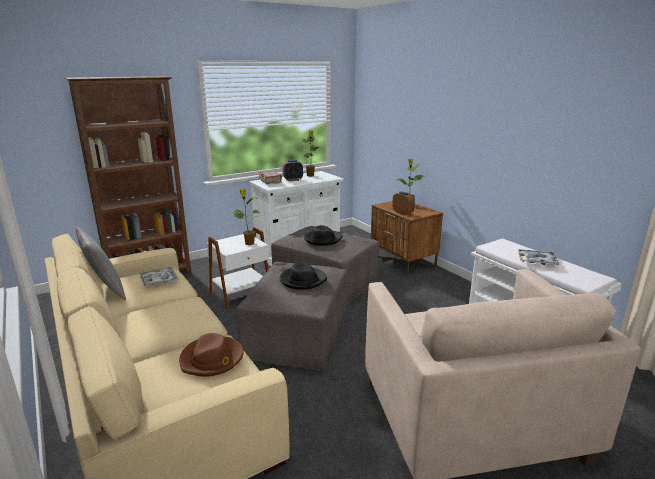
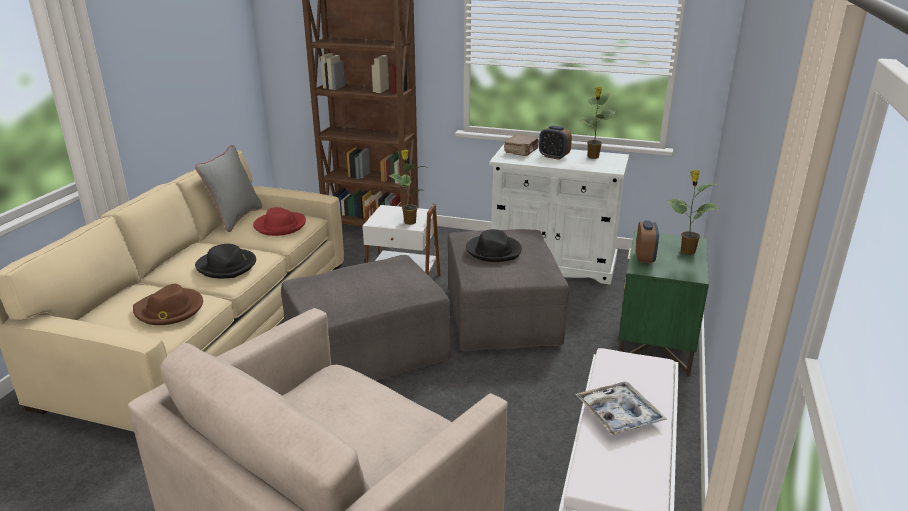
camera: 50 degrees right, 5 degrees up
(159, 280) = (280, 226): tray -> red hat
(302, 280) = (368, 284): black hat -> black hat (227, 266)
(403, 262) = (655, 343): brown nightstand -> green nightstand

